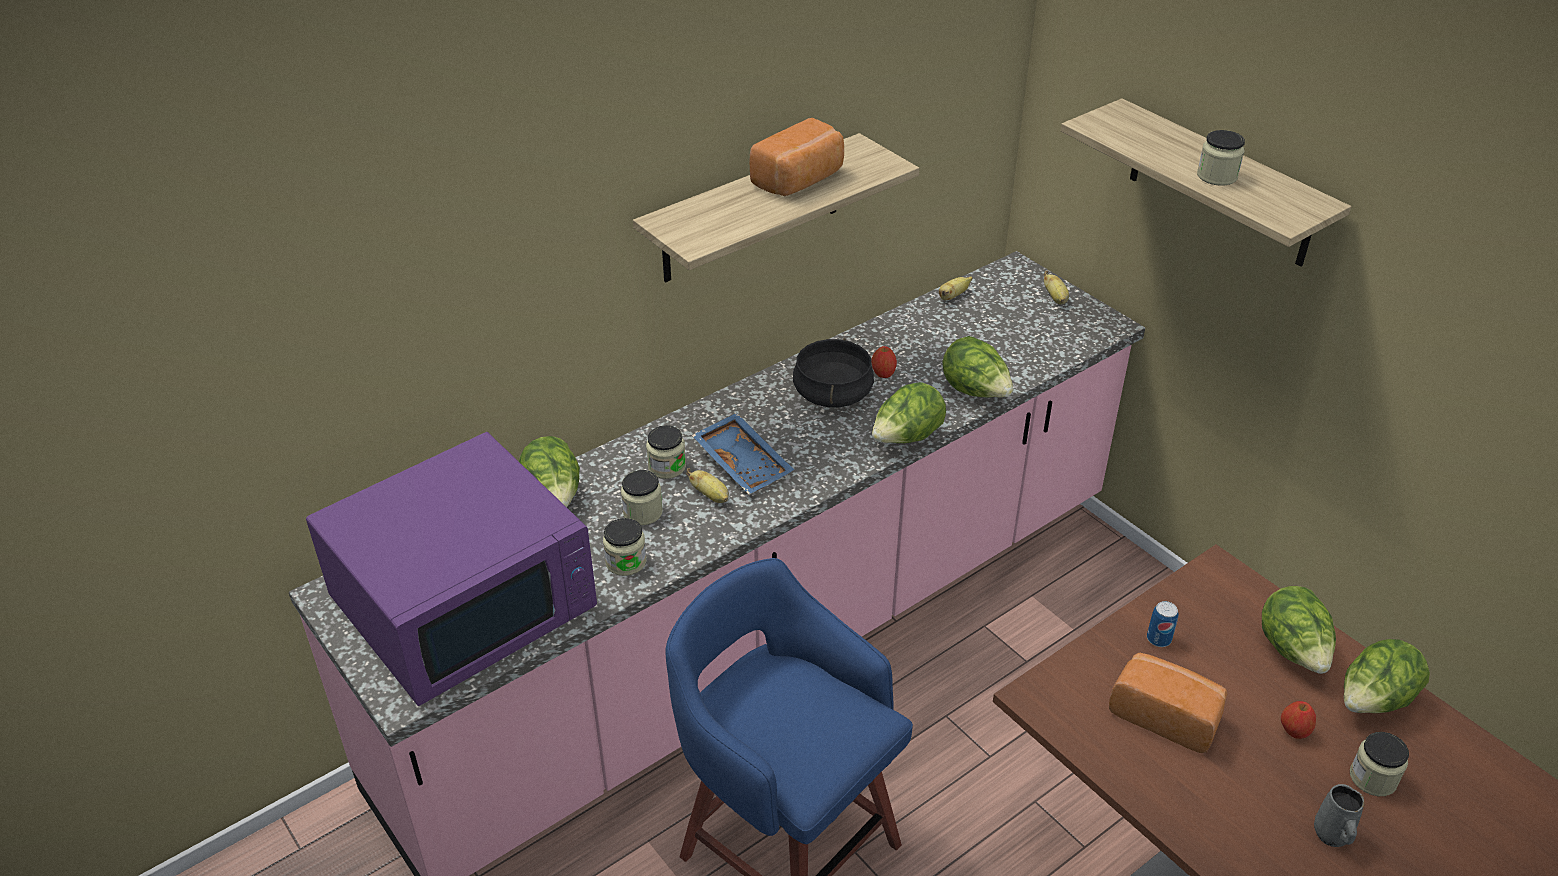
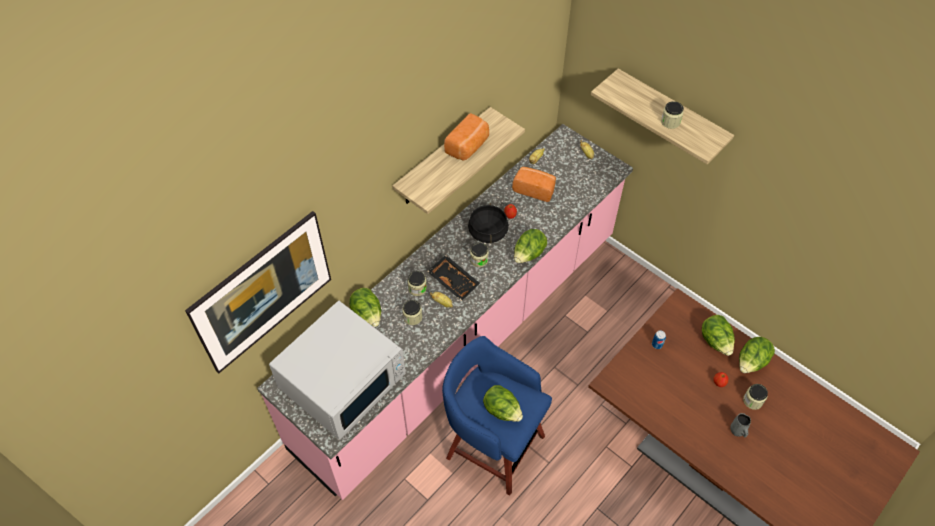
camera: 10 degrees left, 15 degrees up
(328, 397) = (269, 307): none -> picture
(466, 602) = (343, 381): purple microwave -> white microwave
(626, 562) = (412, 347): jar -> jar (479, 260)
(744, 462) = (454, 280): blue tray -> black tray
(975, 392) = (557, 221): lettuce -> lettuce (502, 410)
(1165, 715) = (664, 383): bread -> bread (534, 189)

